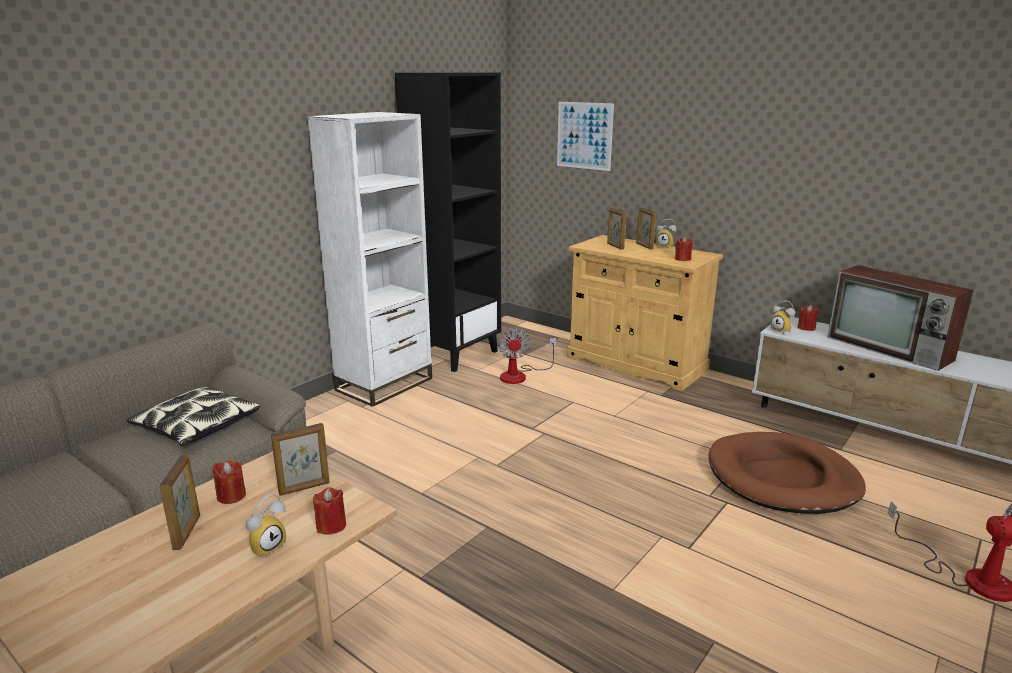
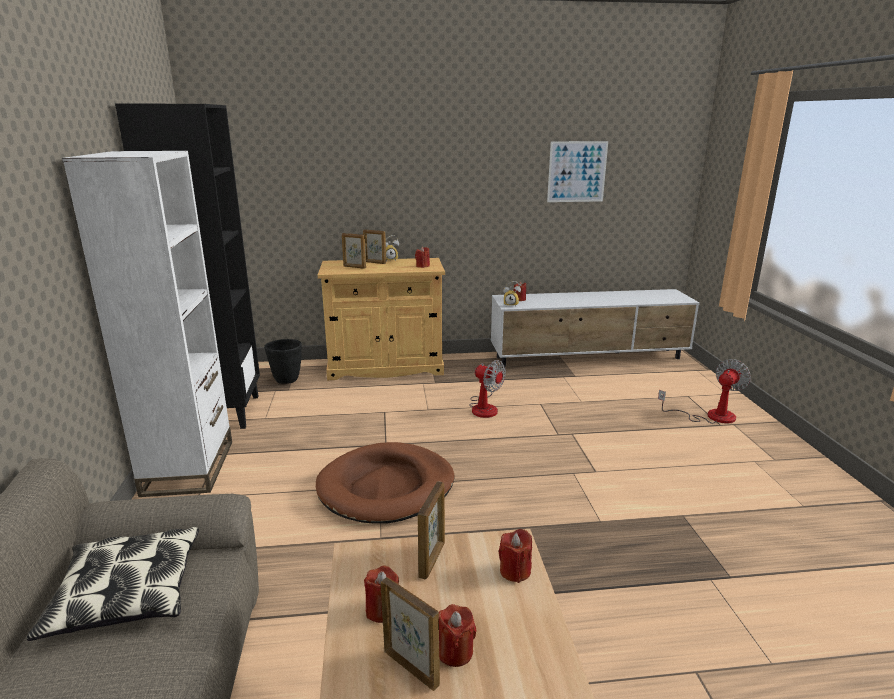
camera: 45 degrees left, 0 degrees up
(217, 541) = (455, 651): none -> red candle
(267, 546) = (503, 621): alarm clock -> none
(520, 375) = (310, 408): fan -> fan (484, 407)
(536, 346) = (286, 380): none -> black planter
(584, 135) = (288, 169): picture -> picture (577, 172)
(782, 478) = (575, 405): brown dog bed -> brown dog bed (386, 487)
(891, 349) = (578, 299): television -> none

